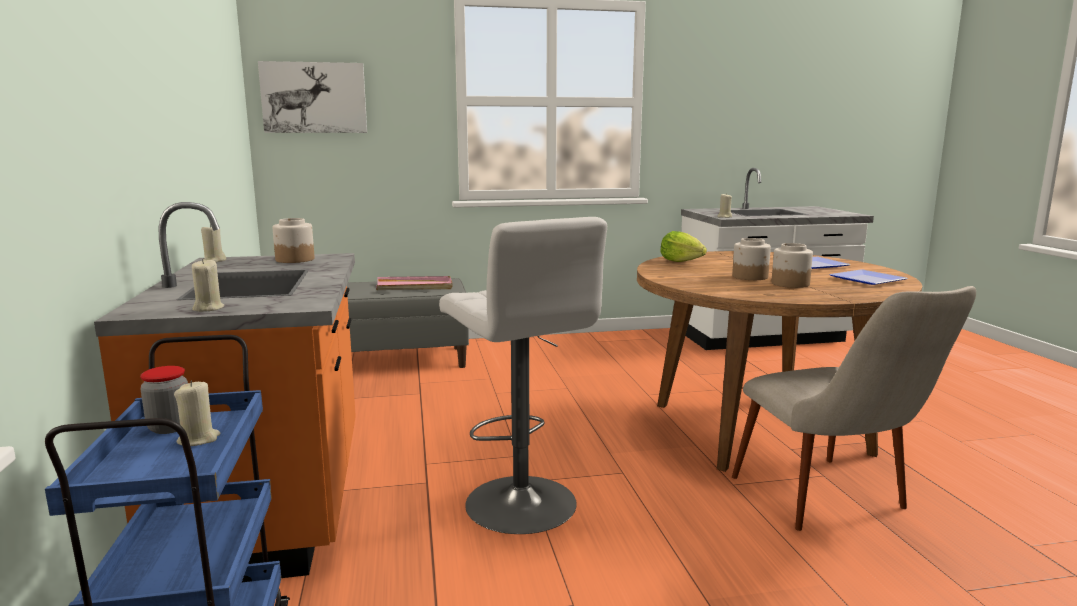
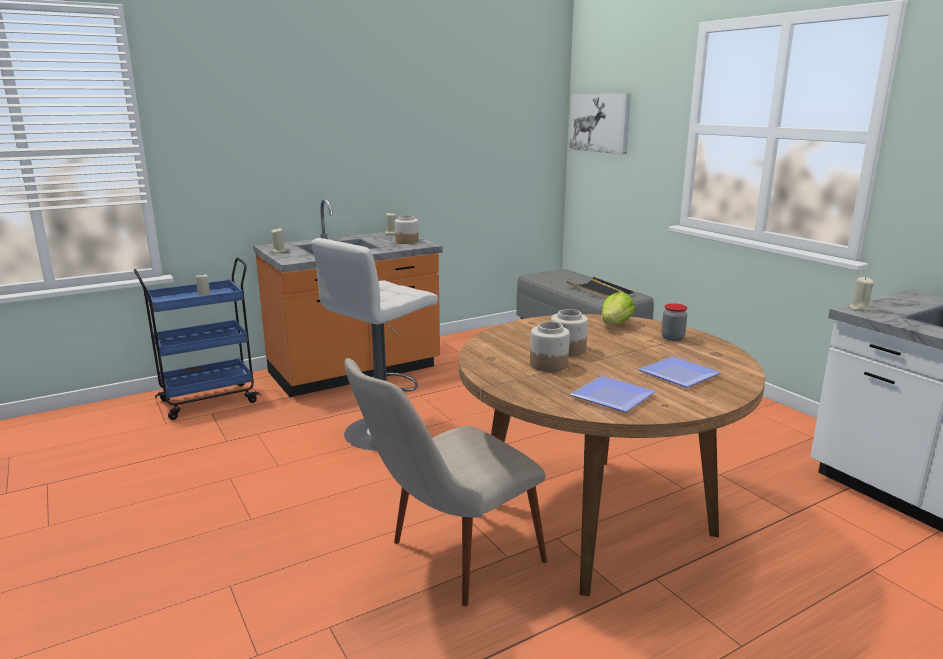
camera: 70 degrees right, 5 degrees up
(170, 427) = (217, 292): jar -> jar (672, 338)
(414, 286) = (600, 292): pink tray -> black tray

